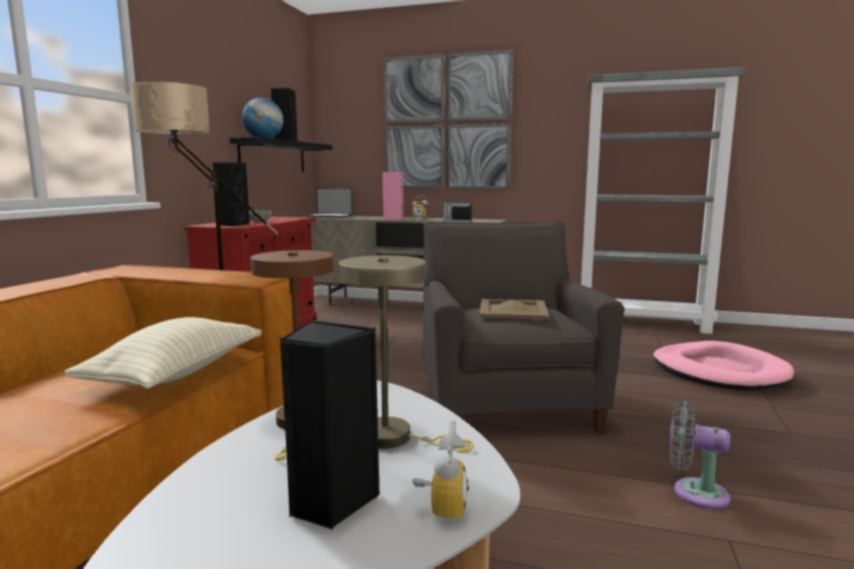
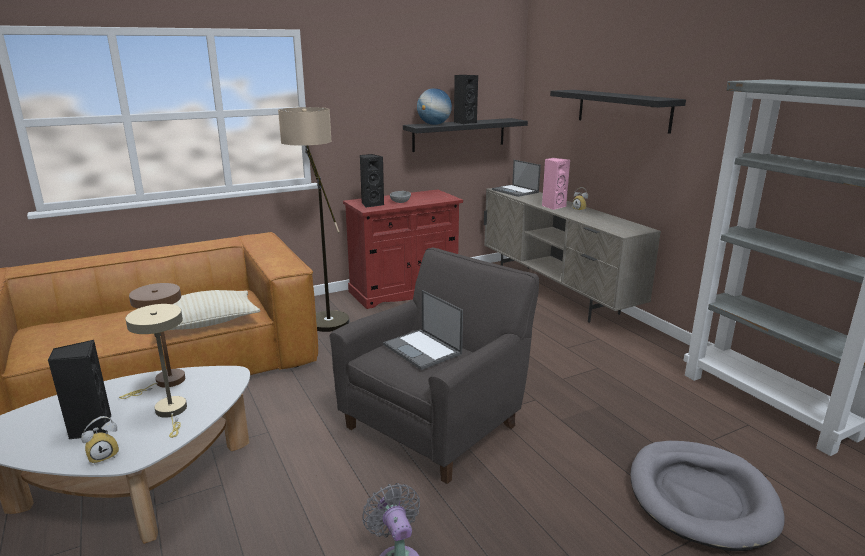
camera: 45 degrees right, 10 degrees up
(446, 123) = (623, 110): picture -> black shelf
(456, 221) = (593, 224): radio -> none
(513, 309) = (423, 349): beige tray -> laptop
(719, 371) = (701, 497): pink dog bed -> grey dog bed

